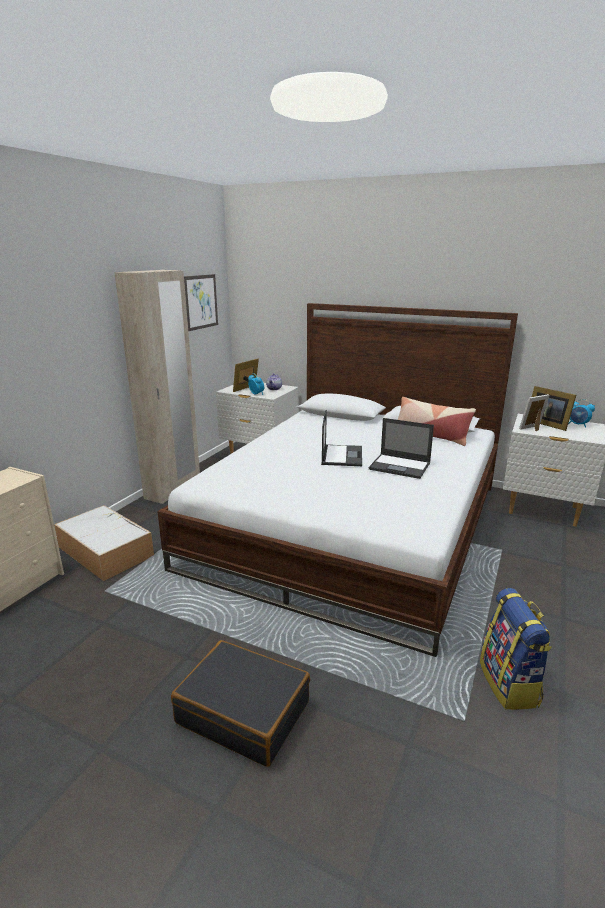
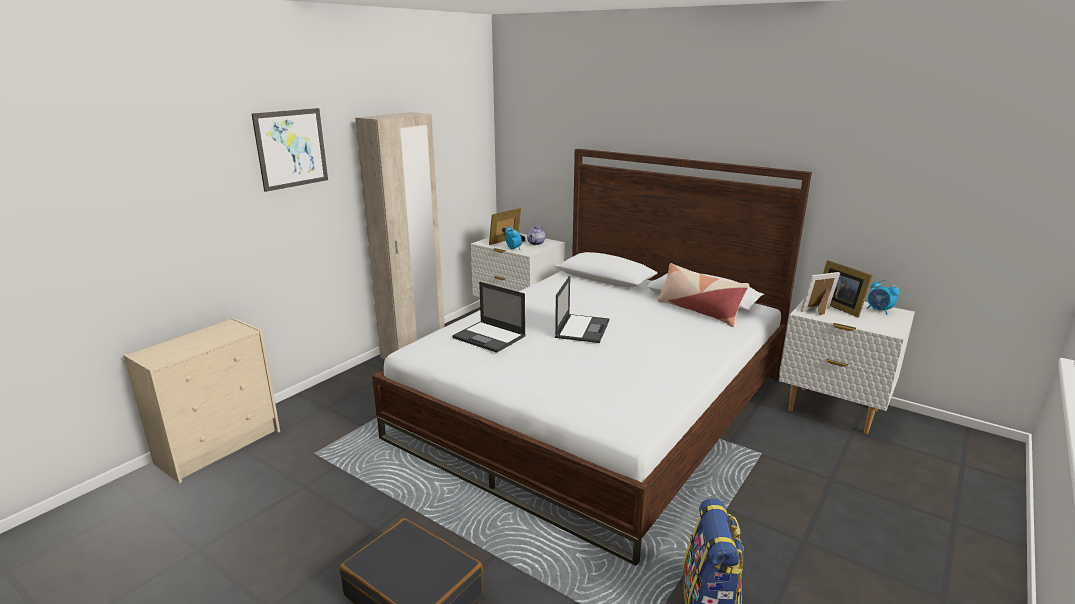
camera: 10 degrees right, 0 degrees up
(104, 551) = (325, 411): storage box -> none
(201, 302) = (458, 144): picture -> picture (291, 148)
(400, 466) = (643, 346): laptop -> laptop (490, 337)

